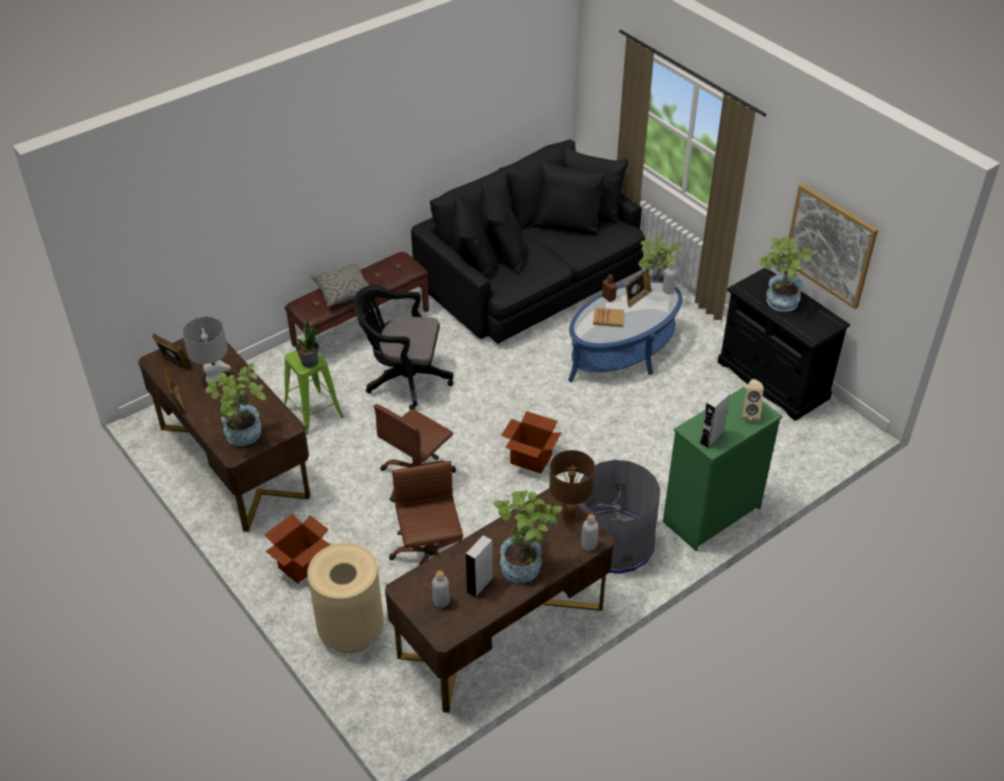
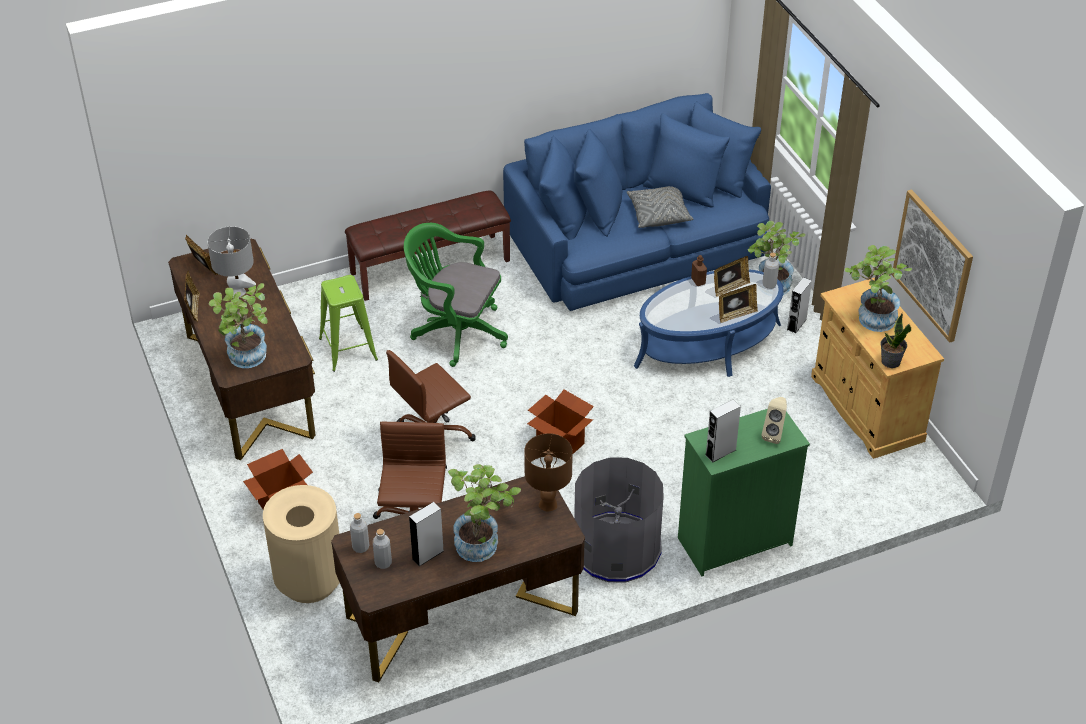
camera: 15 degrees right, 0 degrees up
(309, 362) = (344, 294): potted plant -> potted plant (890, 361)
(343, 291) = (410, 224): grey pillow -> grey pillow (658, 214)
(403, 379) = (455, 331): black office chair -> green office chair
(531, 277) = (637, 243): black sofa -> blue sofa
(589, 545) = (555, 538): grey bottle -> grey bottle (360, 547)
(608, 318) = (688, 304): book -> none
(651, 320) = (736, 314): none -> picture frame
(688, 321) = (796, 324): none -> grey speaker
(772, 380) = (866, 408): black cabinet -> beige cabinet

